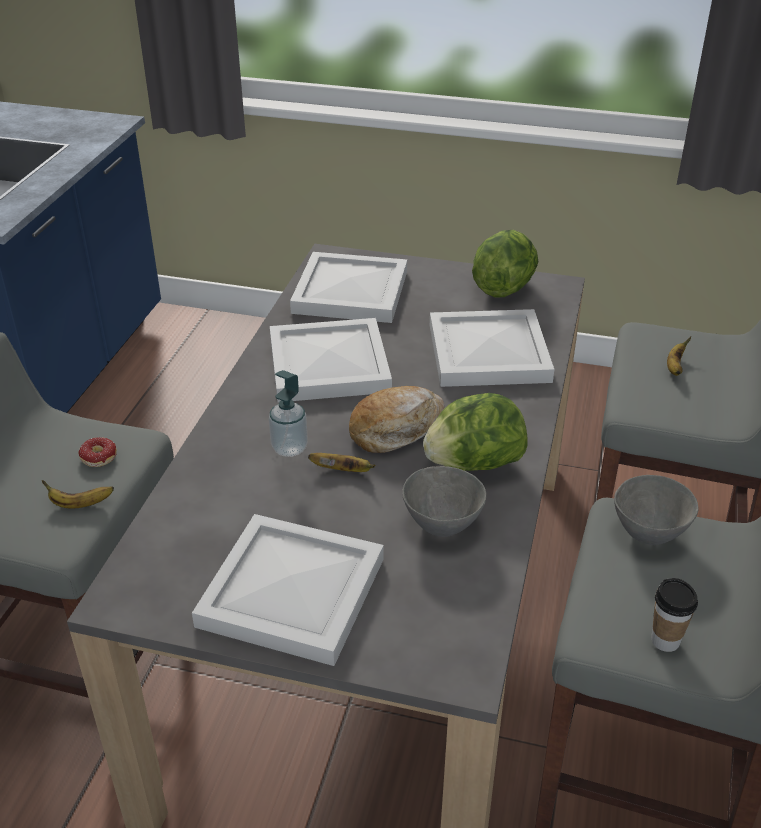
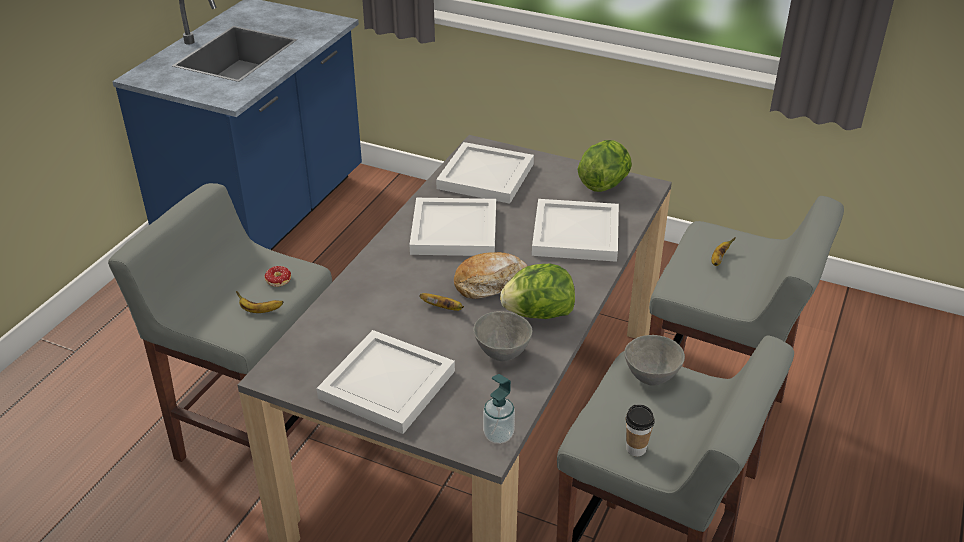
camera: 10 degrees right, 0 degrees up
(289, 448) = (410, 288): soap dispenser -> soap dispenser (498, 435)

